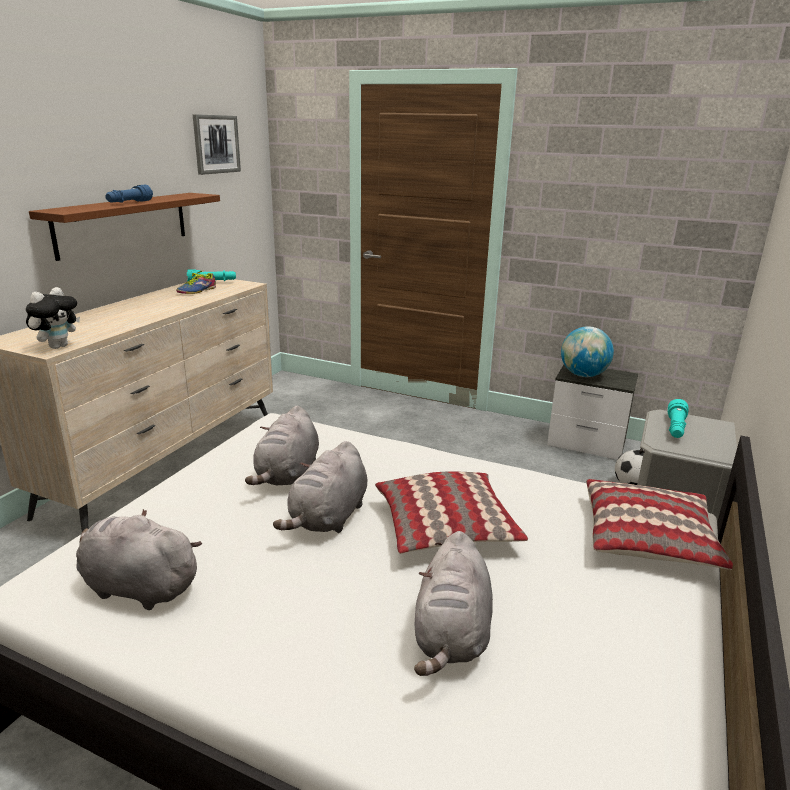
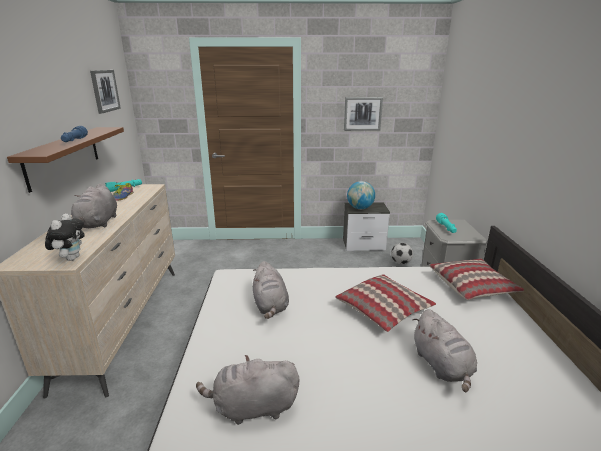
camera: 25 degrees left, 0 degrees up
(328, 518) = (320, 324): grey plush toy -> grey plush toy (98, 223)
(614, 206) = (362, 113): none -> picture

